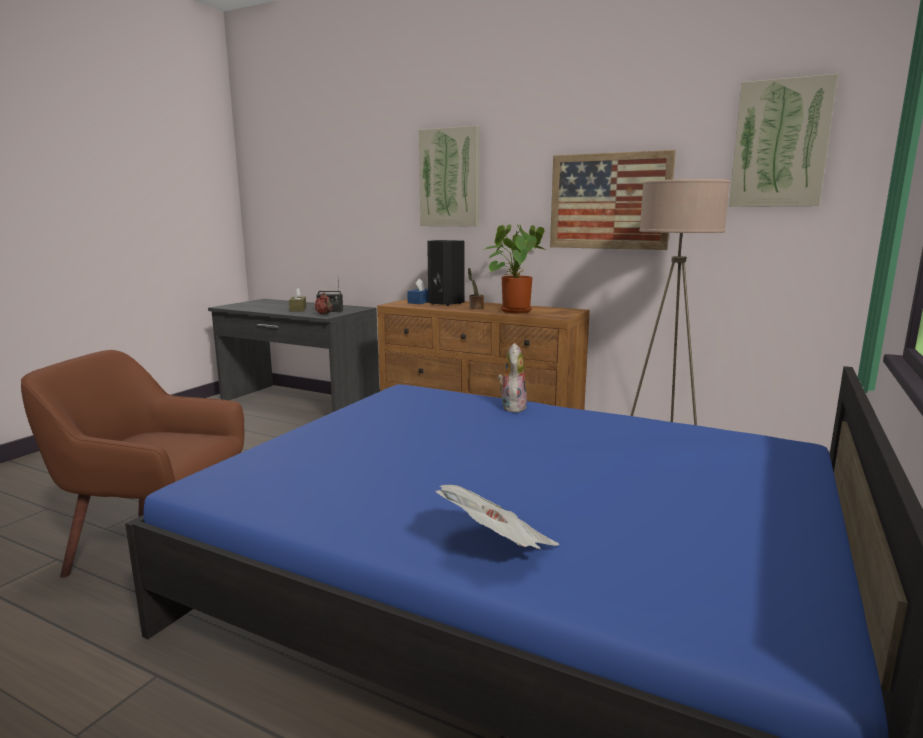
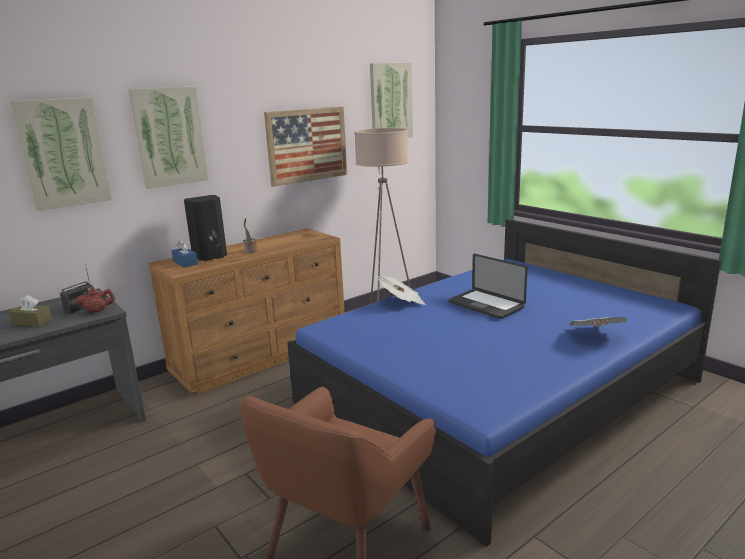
camera: 65 degrees left, 5 degrees up
(369, 186) = (63, 153): none -> picture
(511, 407) = (401, 302): plush toy -> newspaper
(514, 310) = (282, 244): potted plant -> none
(548, 448) = (486, 305): none -> laptop

